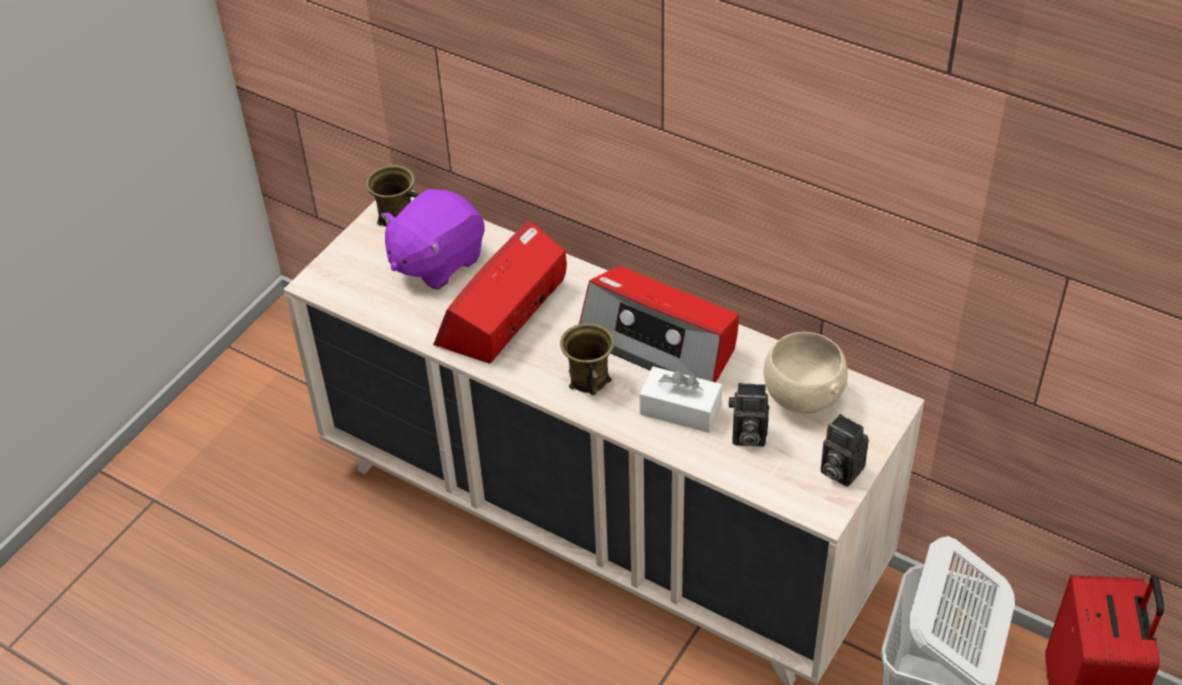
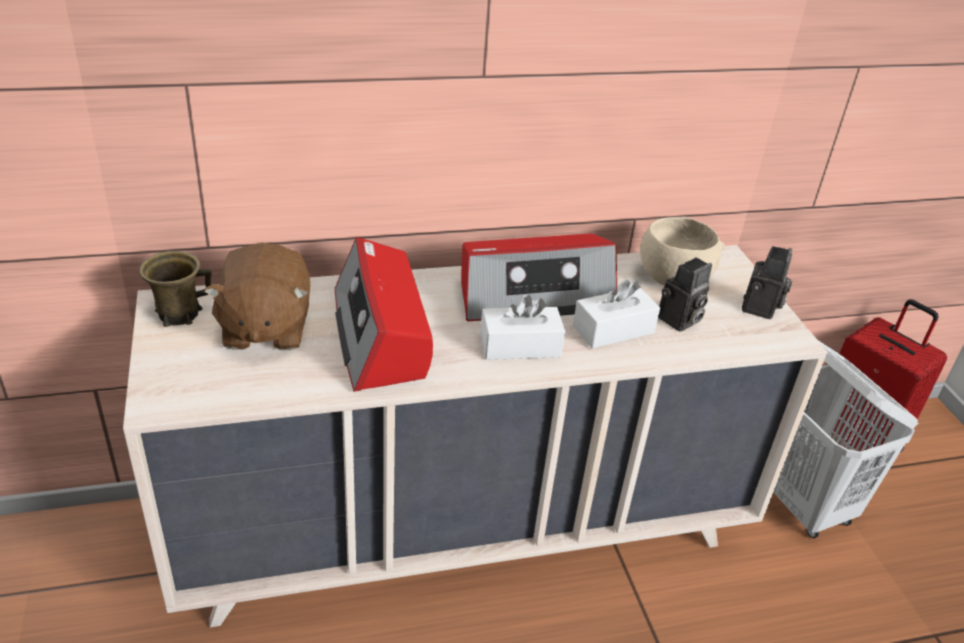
camera: 50 degrees left, 10 degrees down
(436, 261) = (265, 328): purple plush toy -> brown plush toy
(589, 379) = (520, 346): brown mug -> white tissue box
(838, 470) = (761, 309): camera -> camera turned 60 degrees counterclockwise

